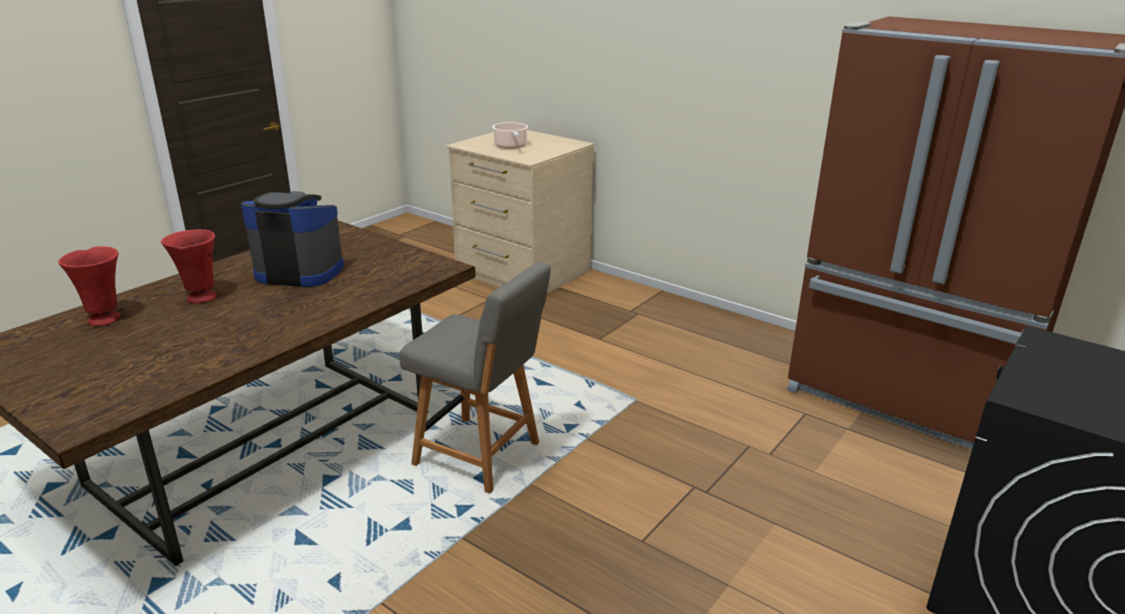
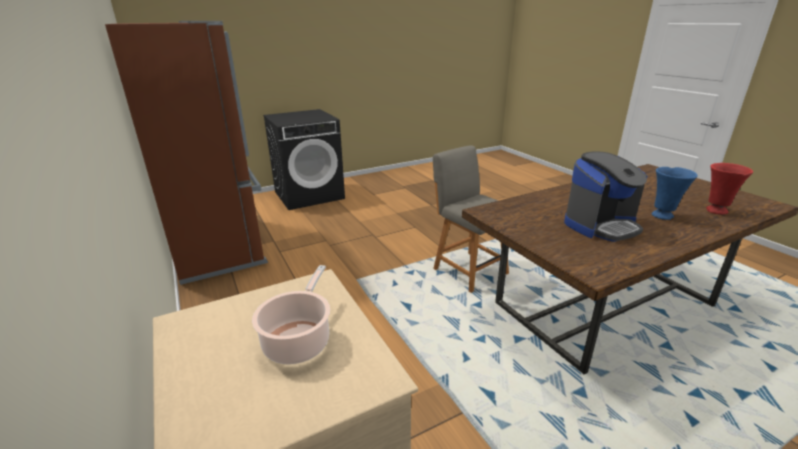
camera: 155 degrees left, 0 degrees up
(200, 298) = (663, 216): red vase -> blue vase
(299, 271) = (601, 225): coffee machine -> coffee machine turned 60 degrees counterclockwise

